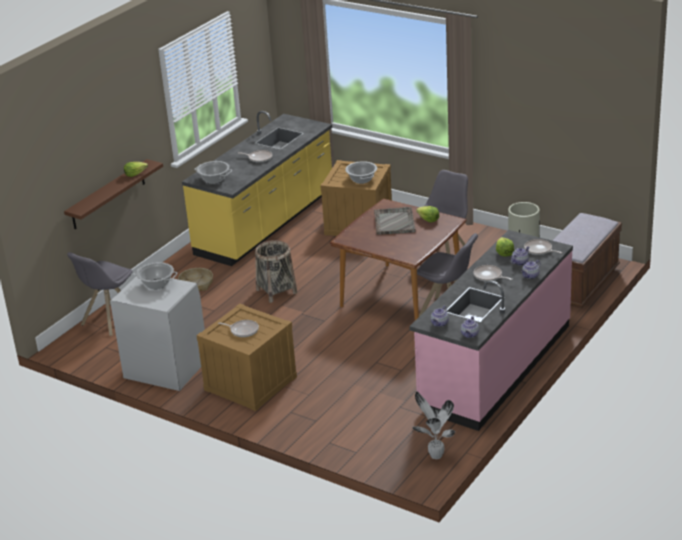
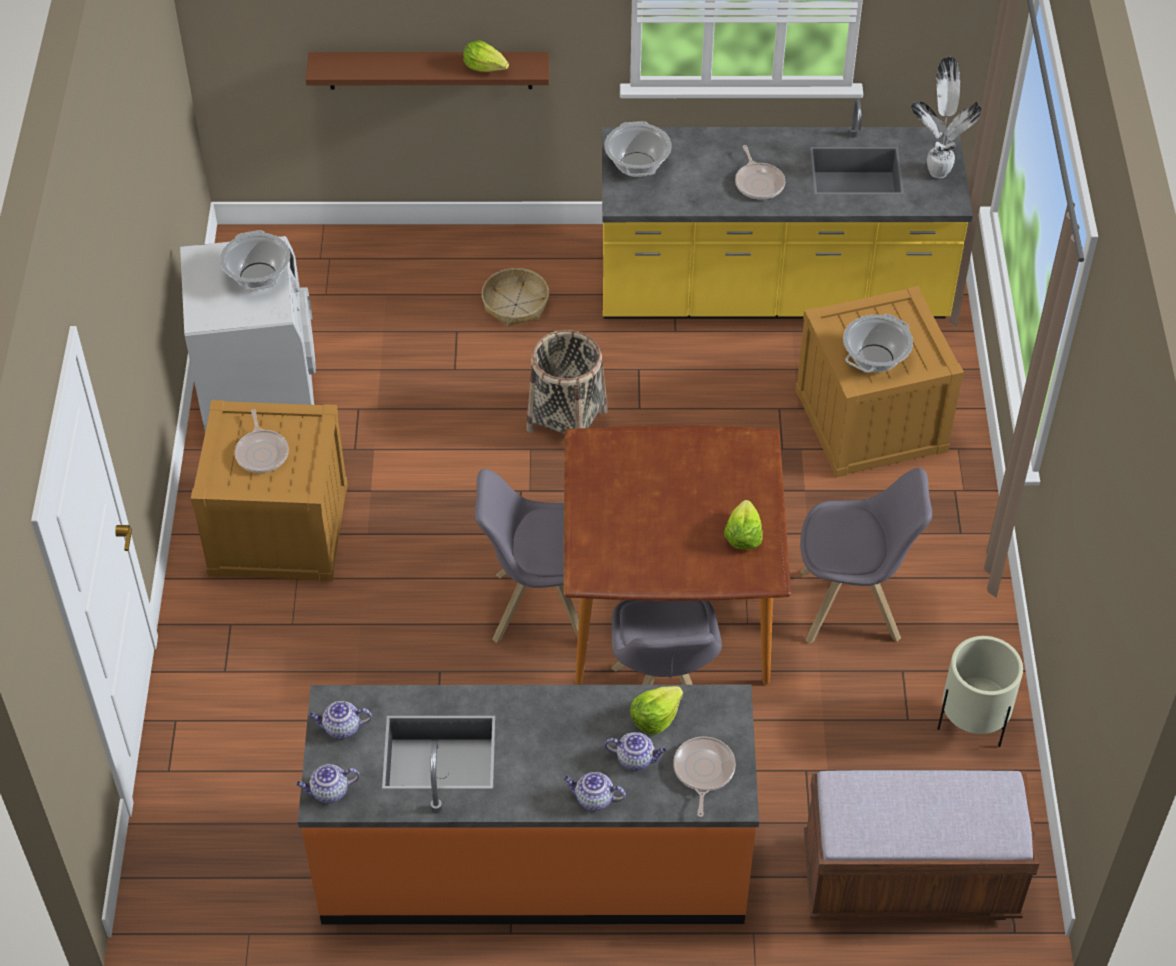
camera: 55 degrees right, 20 degrees up
(110, 320) = (347, 257): grey chair -> grey chair (540, 607)
(394, 222) = (699, 488): grey tray -> none
(435, 455) = (217, 890): potted plant -> potted plant (938, 170)
(489, 276) = (552, 731): frying pan -> none
(494, 366) = (533, 858): pink counter -> orange counter

